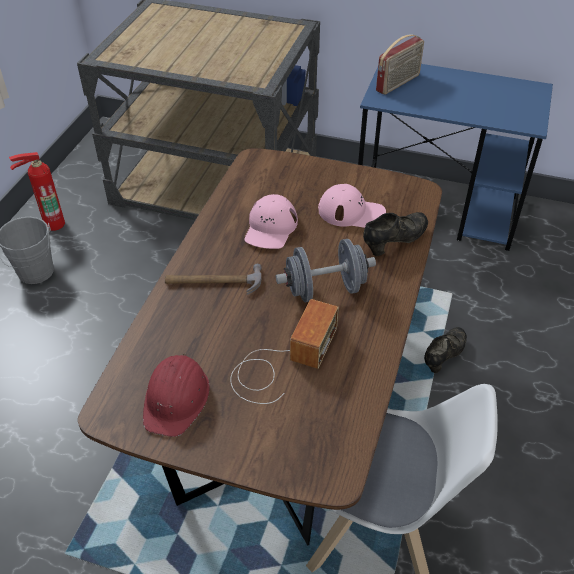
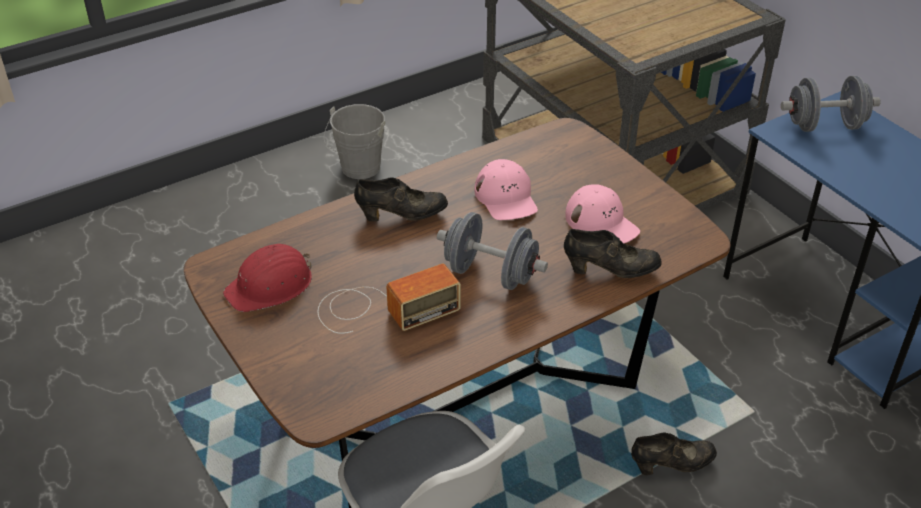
camera: 40 degrees right, 5 degrees down
(52, 223) = (415, 132): fire extinguisher -> none
(213, 282) = (402, 216): hammer -> black shoe
(270, 228) = (506, 198): pink cap -> pink cap turned 75 degrees counterclockwise
(398, 83) = (824, 125): radio -> grey dumbbell

